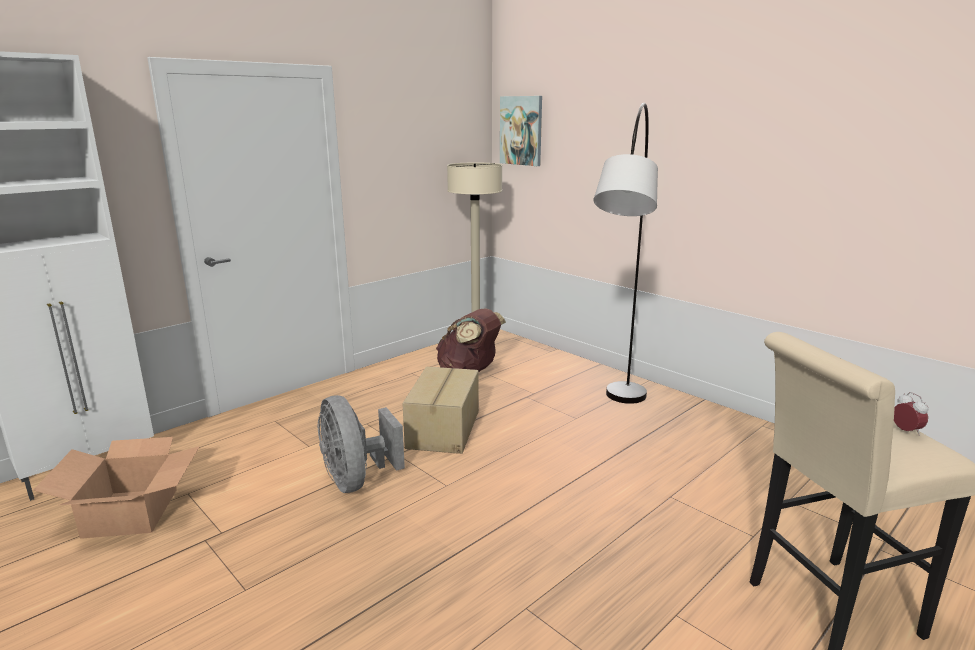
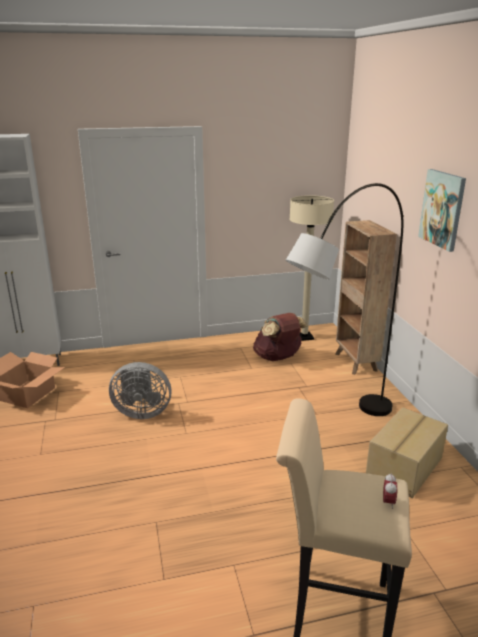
camera: 30 degrees right, 5 degrees up
(356, 480) = (141, 412): grey fan -> grey fan turned 90 degrees counterclockwise
(445, 429) = (221, 395): cardboard box -> cardboard box (405, 467)
(521, 130) = (359, 173): picture -> picture (442, 209)
(559, 358) = (356, 363): none -> brown bookcase

